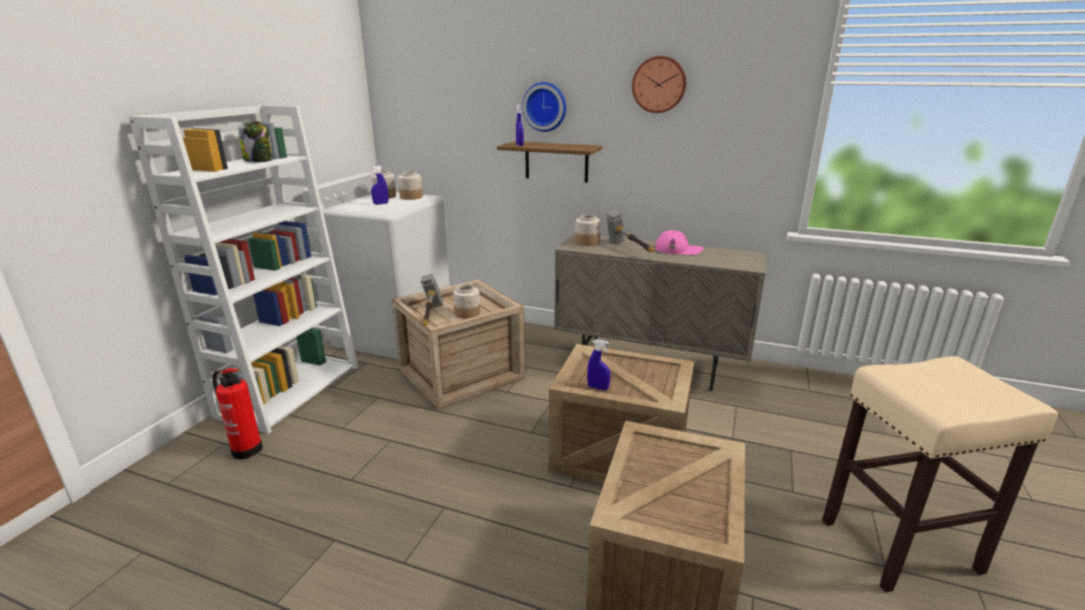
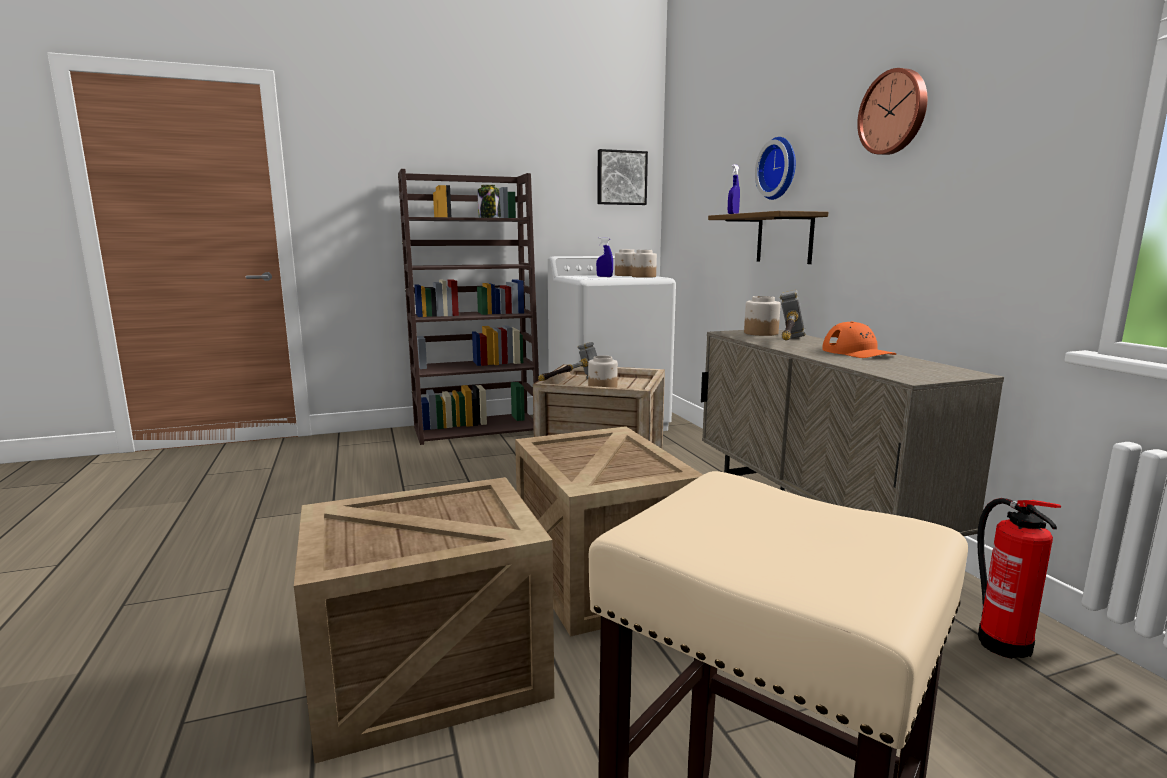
camera: 50 degrees right, 10 degrees down
(246, 449) = (395, 447): fire extinguisher -> fire extinguisher (1001, 641)
(290, 390) = (477, 429): white bookcase -> brown bookcase
(341, 95) = (621, 178): none -> picture
(598, 388) = (555, 455): blue spray bottle -> none
(678, 249) = (857, 352): pink cap -> orange cap

